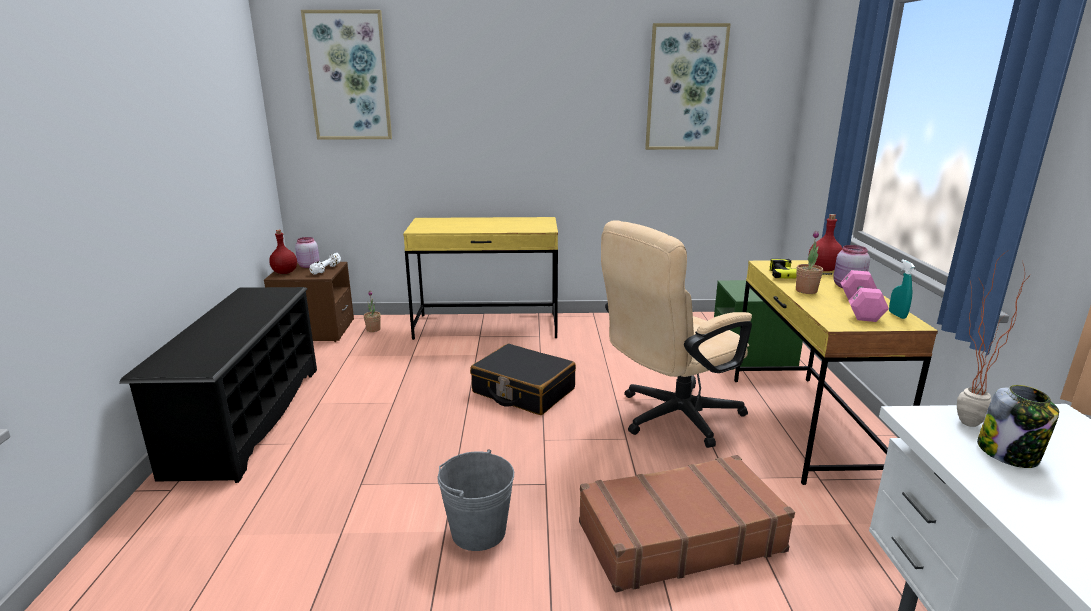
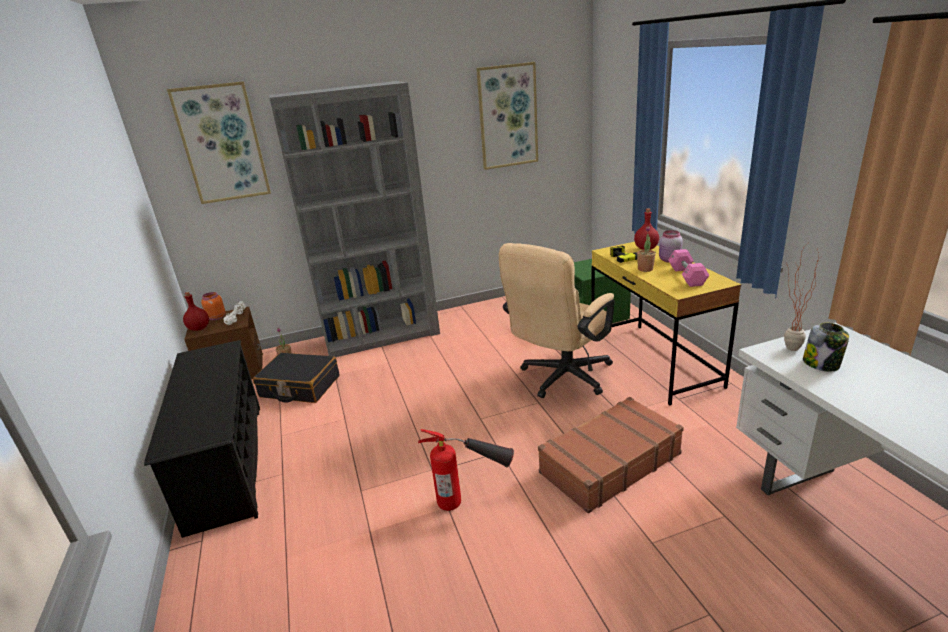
camera: 15 degrees left, 5 degrees up
(308, 266) = (216, 318): pink jar -> orange jar
(478, 531) = (472, 500): grey bucket -> fire extinguisher
(487, 326) = (382, 336): yellow desk -> grey bookcase
(523, 391) = (443, 384): black suitcase -> black suitcase (299, 387)
(897, 315) = (712, 277): turquoise spray bottle -> none

